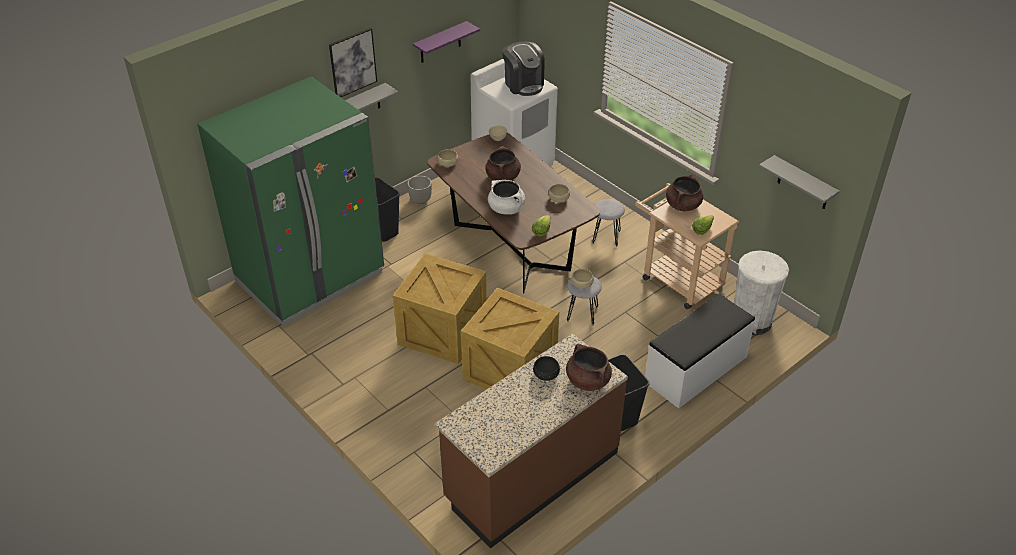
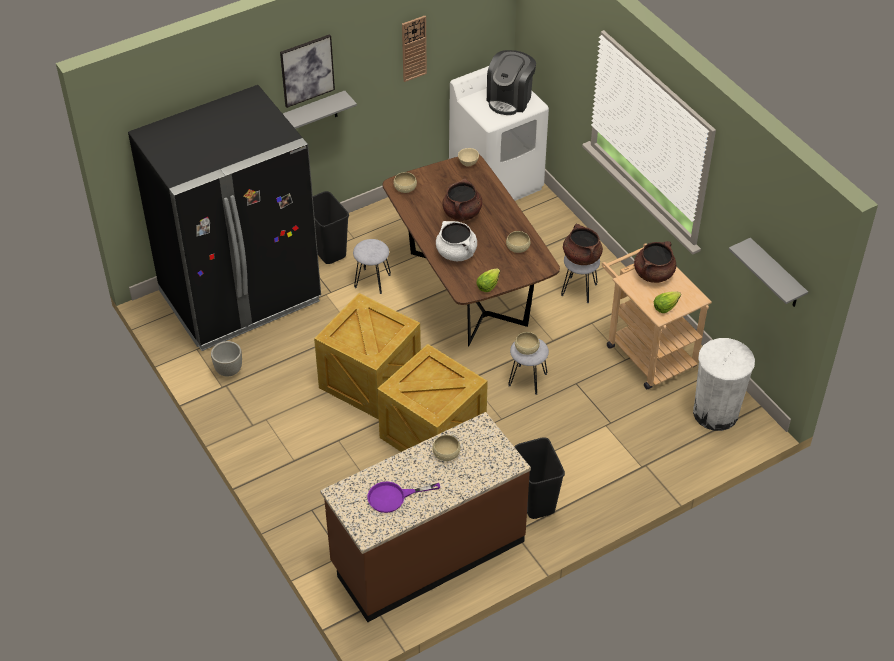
camera: 10 degrees right, 5 degrees up
(311, 277) = (241, 297): green fridge -> black fridge
(420, 200) = (379, 217): grey planter -> grey planter (229, 370)
(425, 250) = (372, 281): none -> grey stool
(440, 43) = (414, 48): purple shelf -> wall clock
(507, 420) = (393, 497): none -> purple frying pan
(523, 84) = (510, 99): coffee machine -> coffee machine turned 45 degrees clockwise
(546, 374) = (446, 453): black bowl -> beige bowl
(587, 380) = (487, 466): brown cooking pot -> brown cooking pot (581, 257)
(696, 370) = (636, 461): white bench -> none

